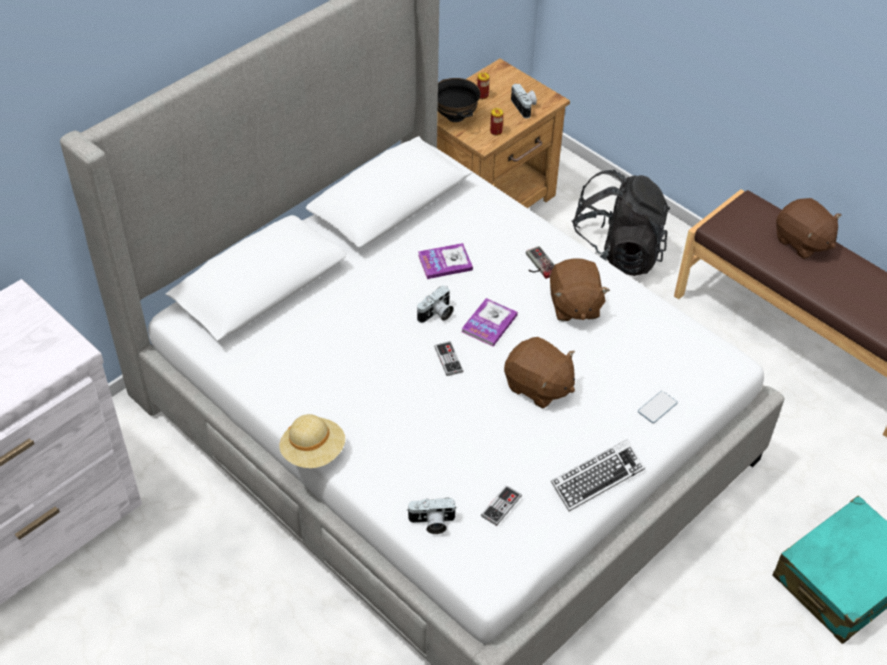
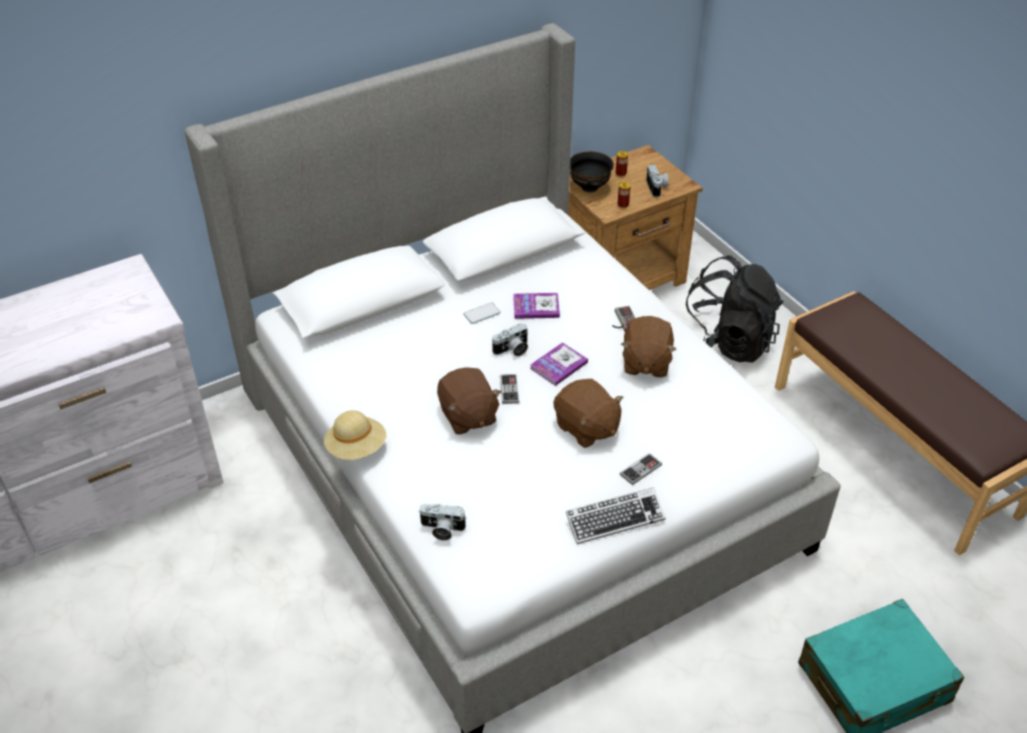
camera: 15 degrees right, 5 degrees down
(501, 506) = (512, 527): game controller -> game controller (640, 470)
(657, 407) = (696, 466): phone -> phone (481, 314)
(802, 242) = (901, 346): brown plush toy -> brown plush toy (467, 416)

